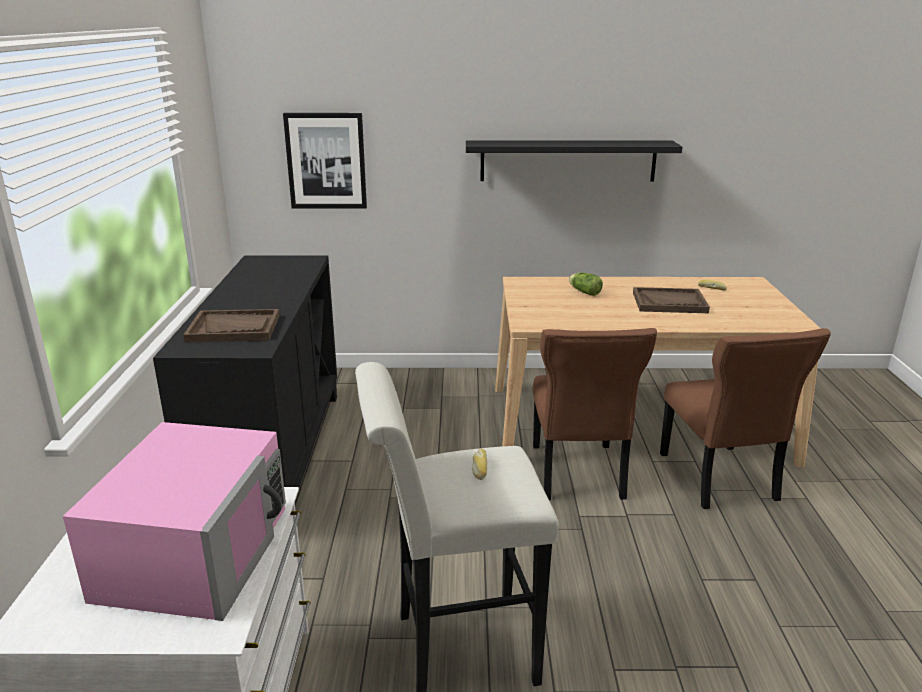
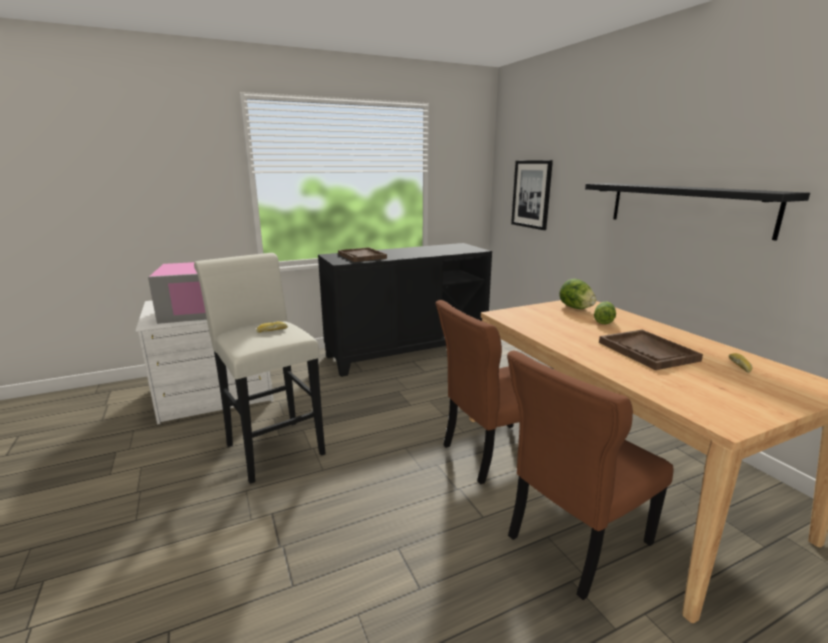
camera: 65 degrees right, 5 degrees down
(537, 290) = (575, 308): none -> lettuce

